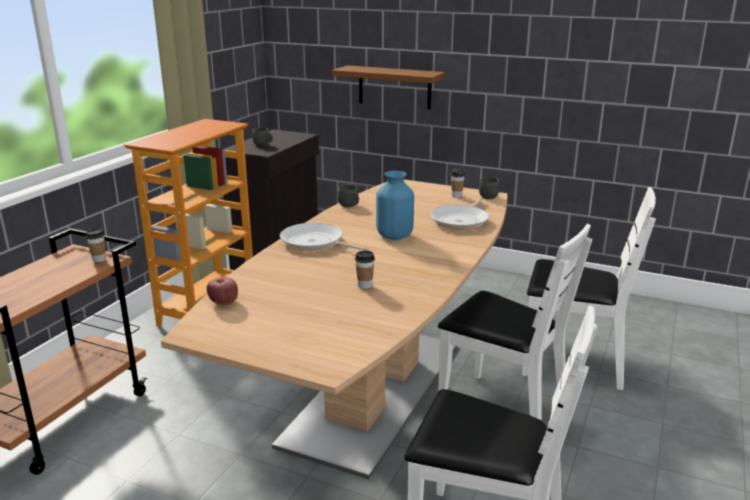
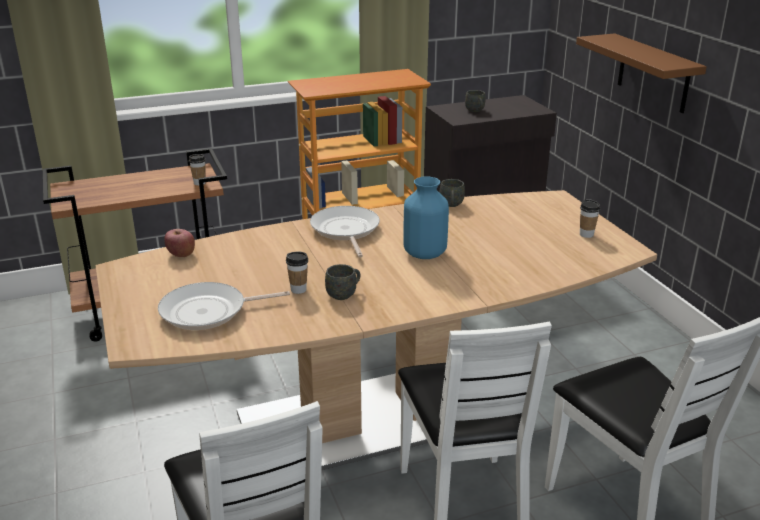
camera: 45 degrees right, 5 degrees up
(461, 220) = (526, 265): frying pan -> frying pan (208, 312)
(488, 196) = (622, 249): grey mug -> grey mug (344, 294)

